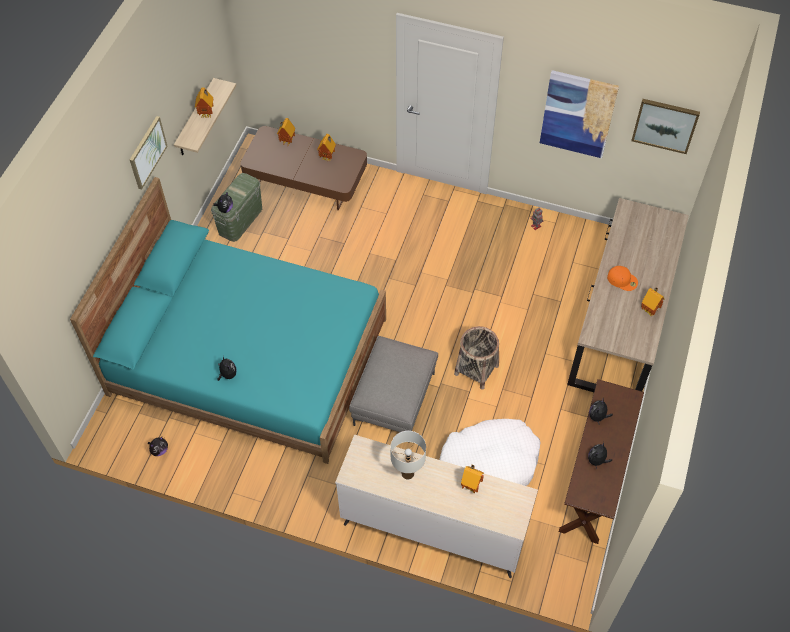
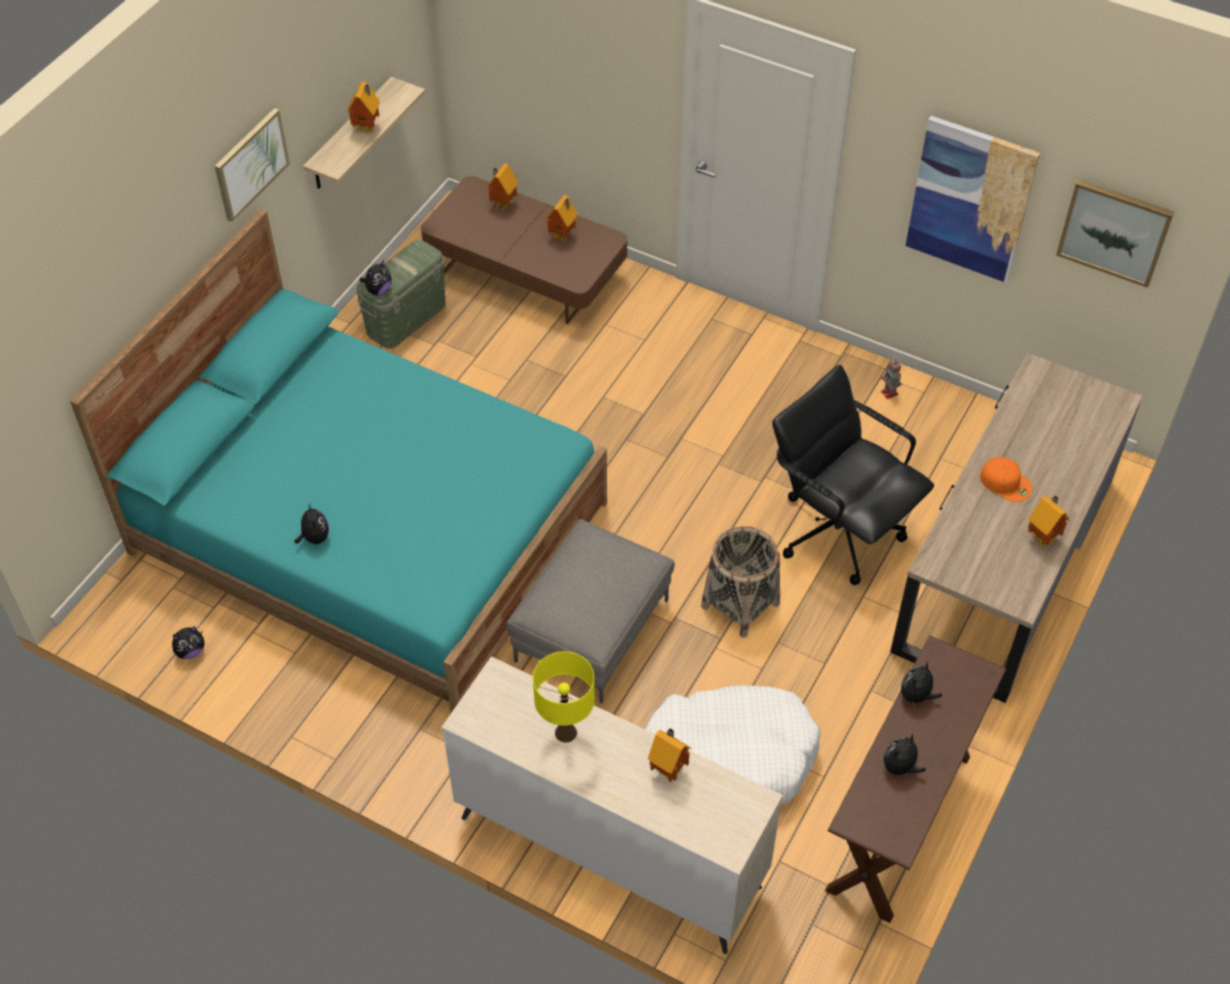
camera: 10 degrees right, 5 degrees down
(407, 473) = (565, 733): white table lamp -> yellow table lamp
(523, 315) = (839, 530): none -> black office chair

